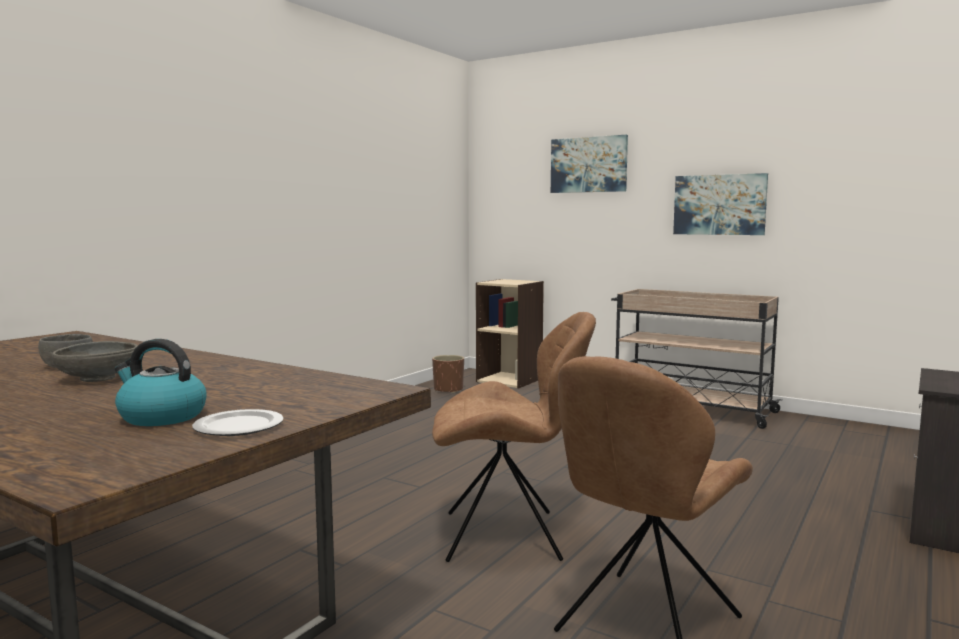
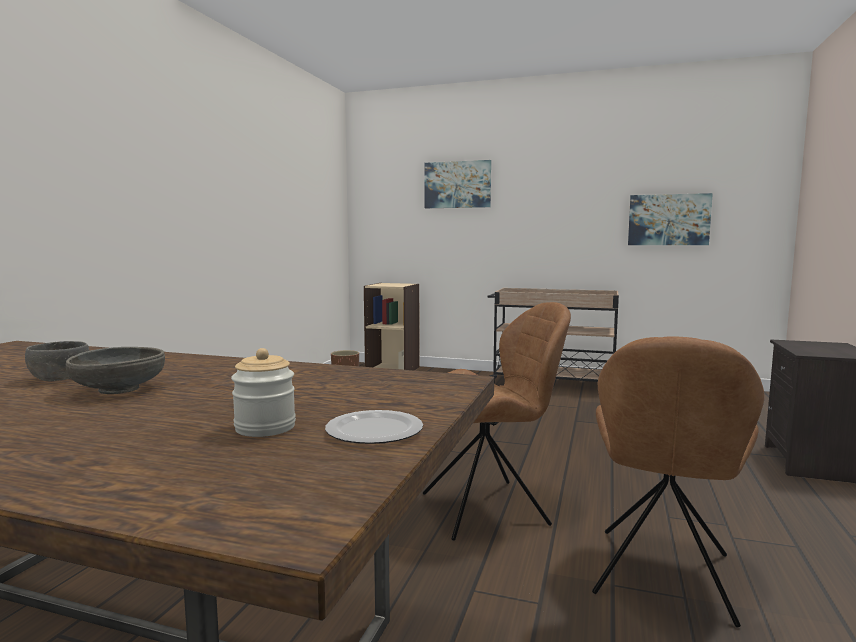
camera: 15 degrees left, 0 degrees up
(161, 417) = (265, 427): kettle -> jar
(719, 205) = (568, 218): picture -> picture (668, 220)

